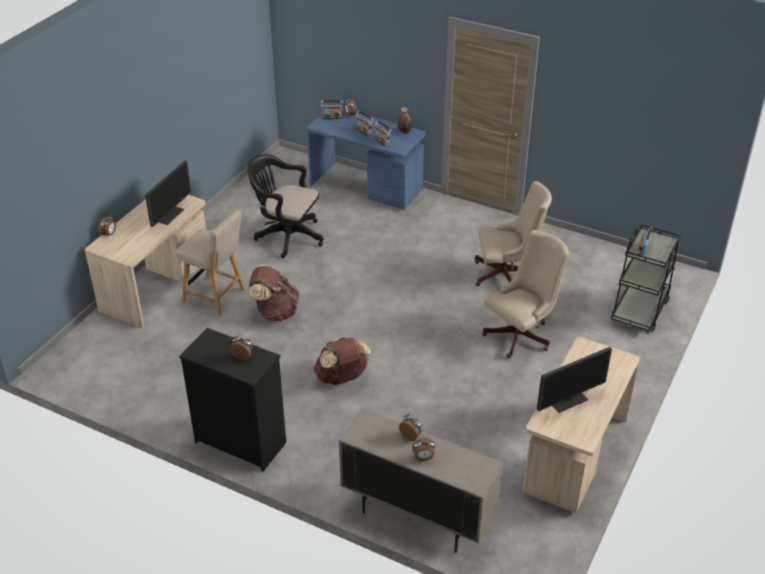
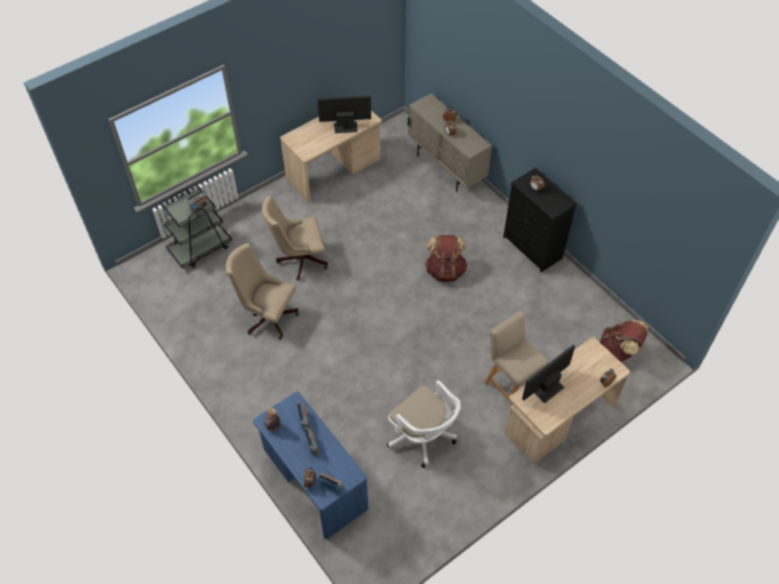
camera: 155 degrees left, 15 degrees up
(275, 312) = (469, 349): brown backpack -> brown backpack (618, 351)
(286, 236) = (423, 437): black office chair -> white office chair

